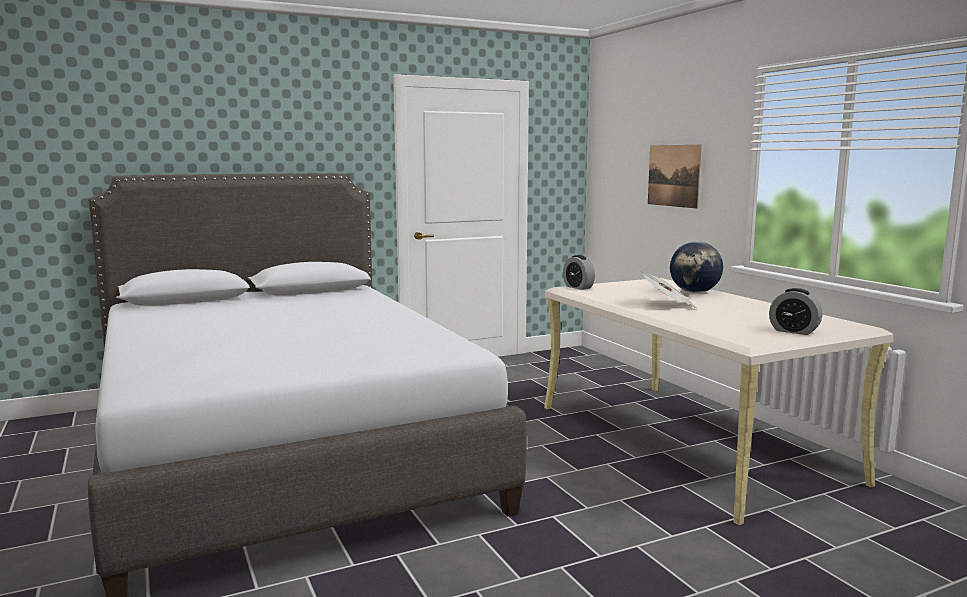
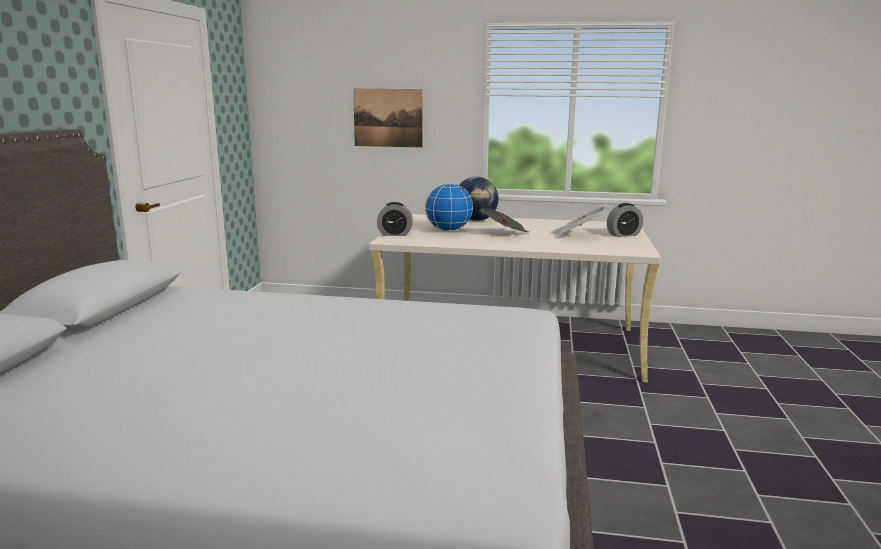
camera: 55 degrees left, 5 degrees up
(631, 293) = (448, 230): none -> globe
(735, 320) = (576, 235): none -> newspaper

